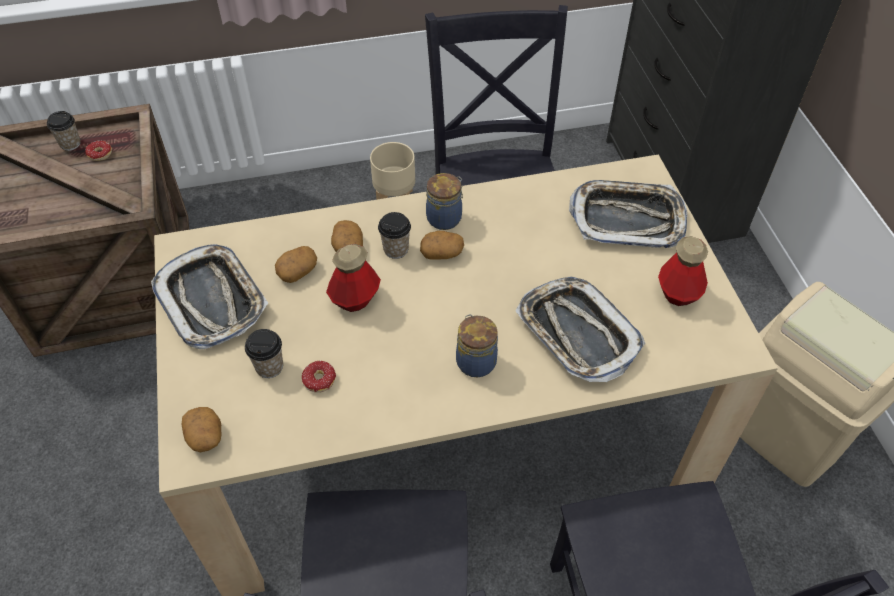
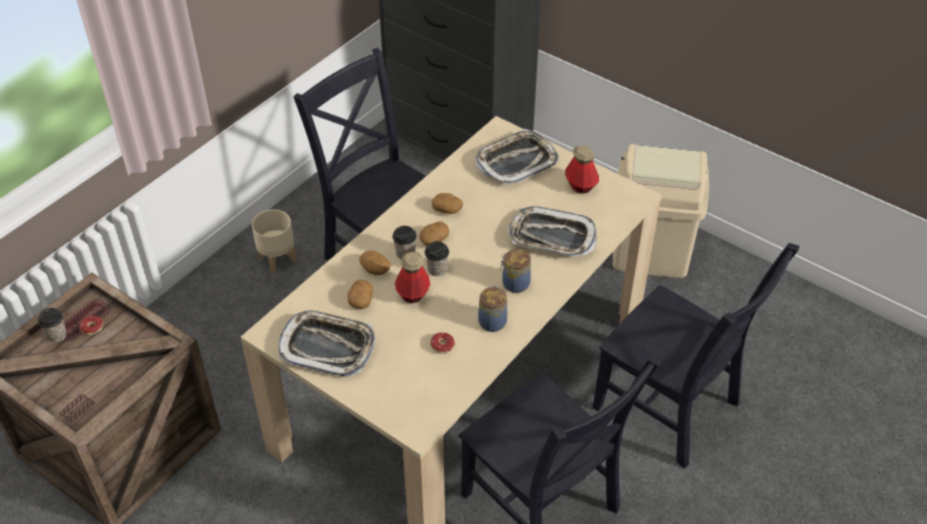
camera: 40 degrees left, 5 degrees down
(205, 436) = (412, 413): potato -> potato (447, 209)
(269, 367) = (406, 358): cup -> cup (437, 269)
(445, 218) = (414, 219): jar -> jar (492, 321)

